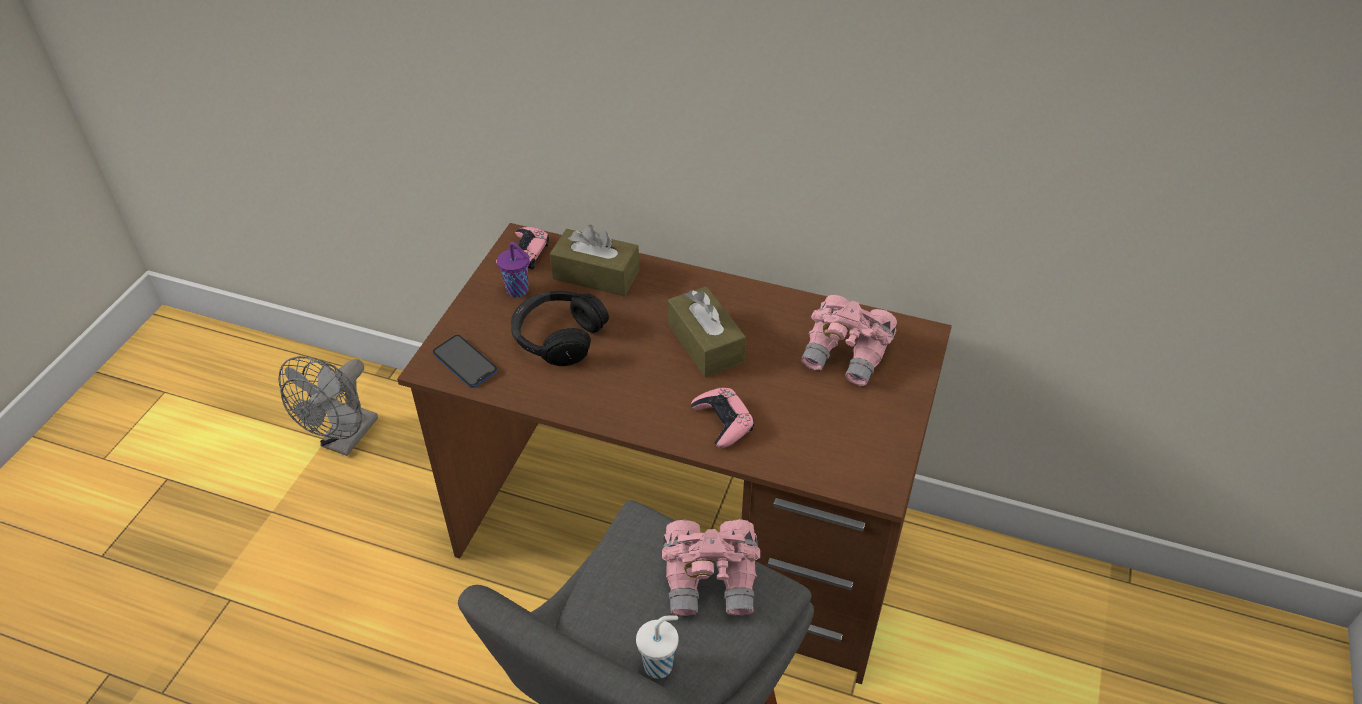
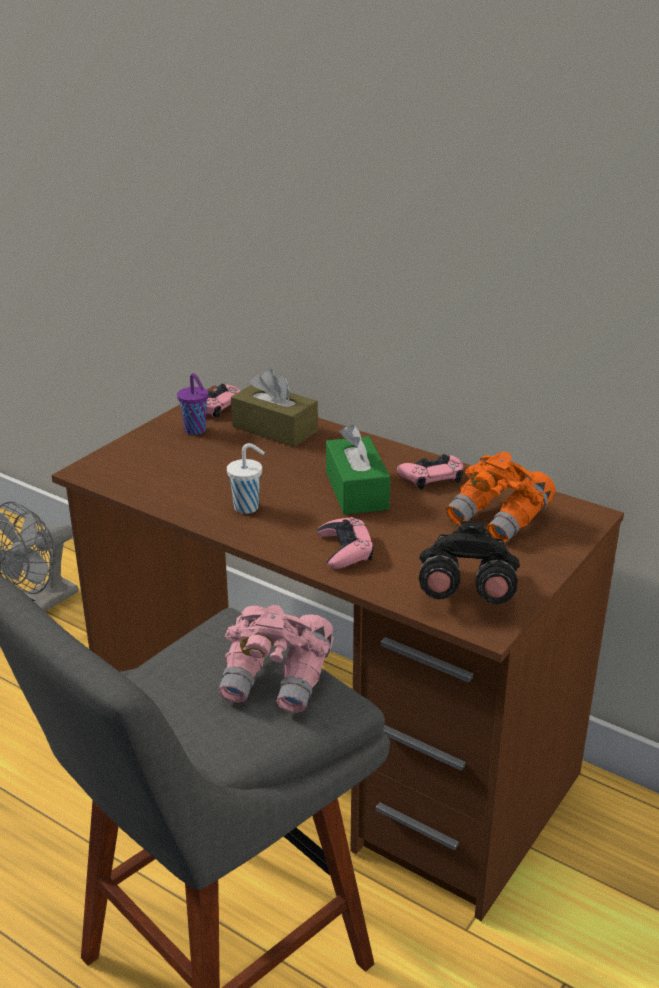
camera: 15 degrees right, 15 degrees down
(465, 362) = (118, 472): phone -> none
(558, 337) = (215, 466): black headphones -> none
(659, 665) = (190, 739): white cup -> white cup (248, 507)
(705, 343) = (356, 490): brown tissue box -> green tissue box
(768, 312) = (432, 477): none -> pink game controller
(847, 355) = (499, 519): pink binoculars -> orange binoculars
(847, 452) = (465, 592): none -> black binoculars

